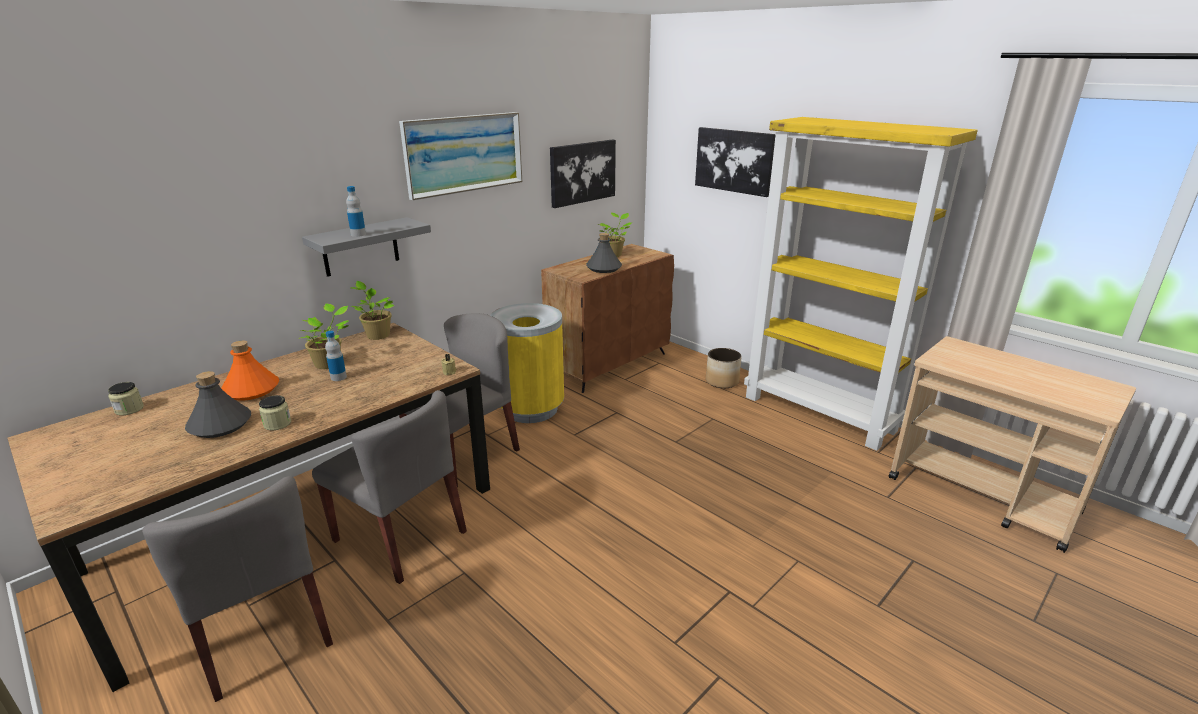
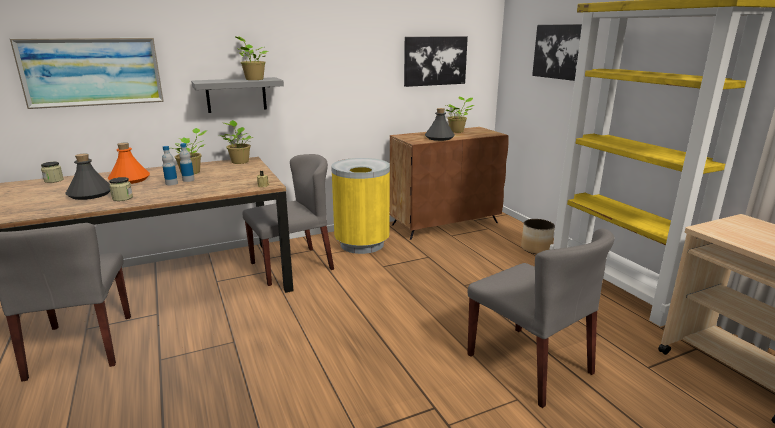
camera: 20 degrees right, 5 degrees down
(358, 234) = (226, 81): bottle -> bottle (171, 183)
(388, 227) = (253, 79): none -> potted plant
(400, 536) = (209, 308): grey chair -> grey chair (530, 364)
(464, 153) = (327, 34): picture -> picture (92, 72)

